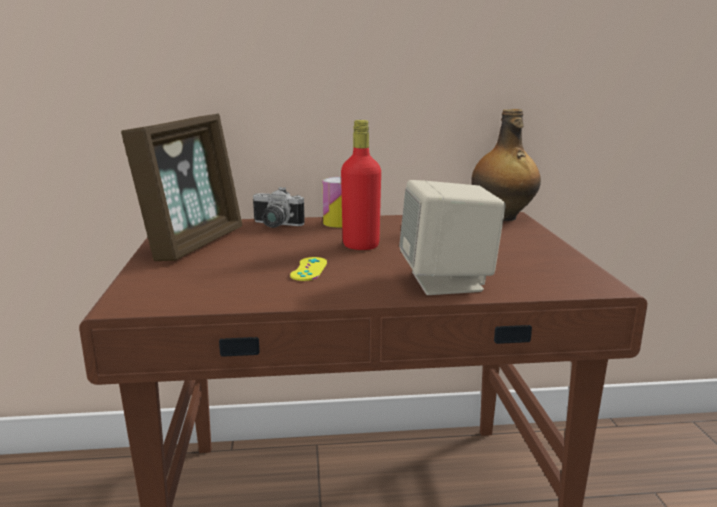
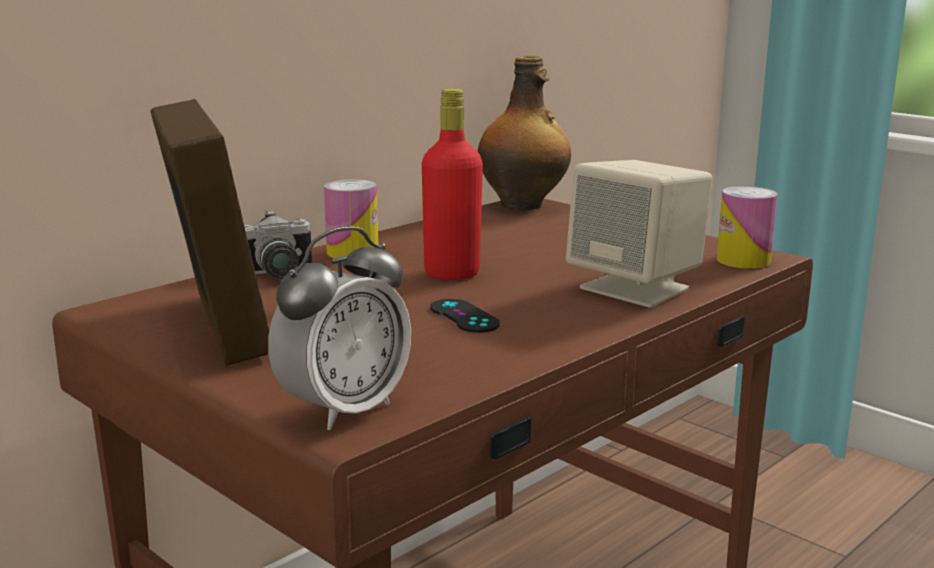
camera: 40 degrees left, 0 degrees up
(143, 296) = (344, 410): none -> alarm clock
(309, 269) = (464, 316): yellow game controller -> black game controller
(575, 284) = (743, 260): none -> can

